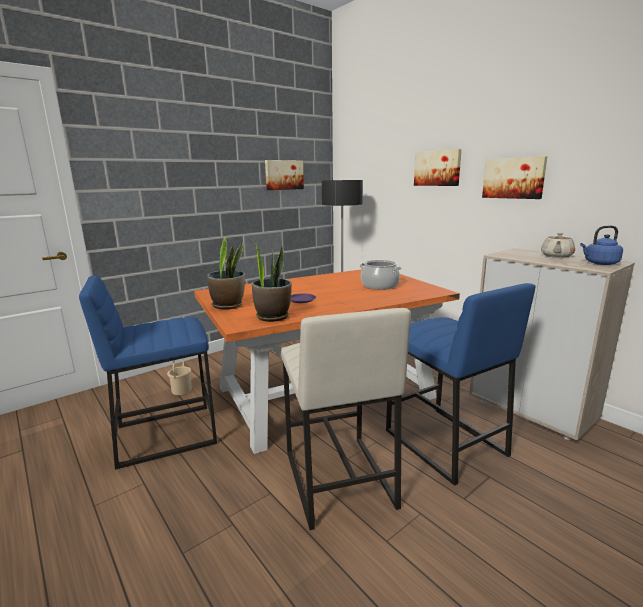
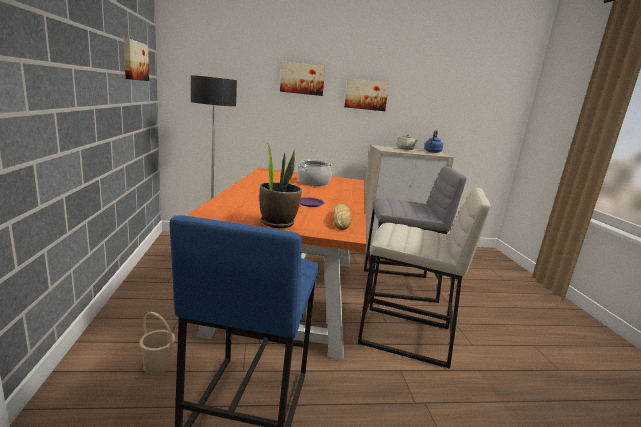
camera: 60 degrees left, 0 degrees up
(273, 317) = (341, 221): potted plant -> bread
(445, 442) = (398, 285): blue stool -> grey stool

